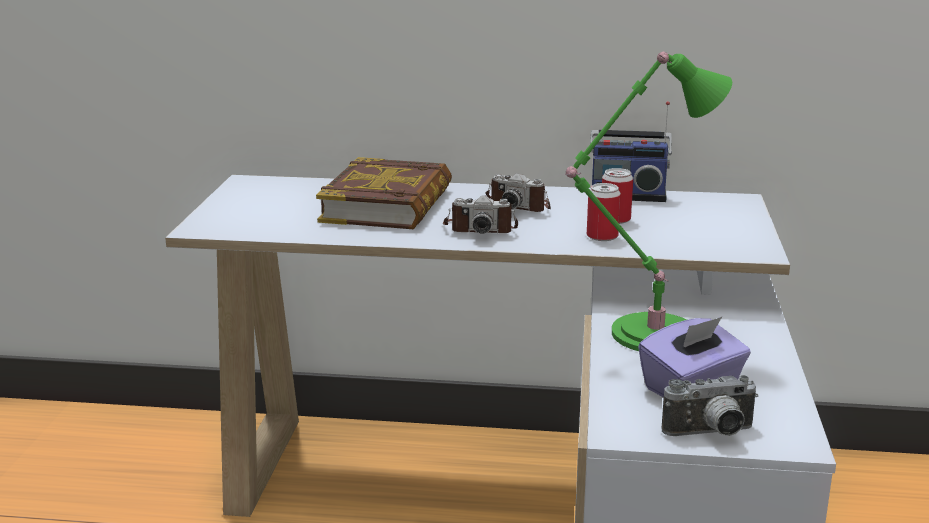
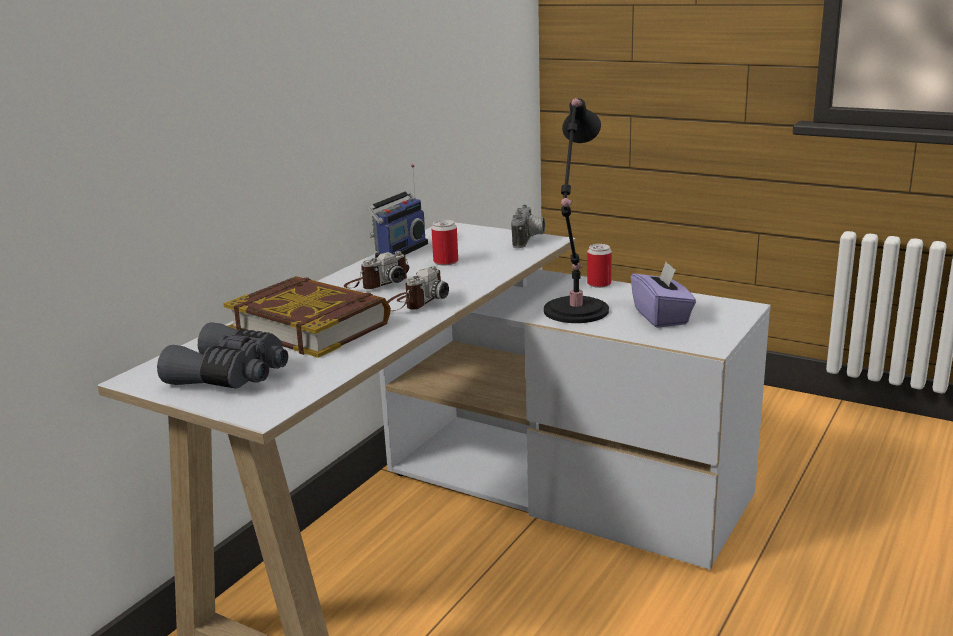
camera: 65 degrees left, 0 degrees up
(265, 205) = (232, 375): none -> grey binoculars
(602, 236) = (475, 271): can -> can (599, 284)
(647, 334) = (574, 313): green table lamp -> black table lamp
(711, 434) = (724, 324): camera -> camera (529, 241)

